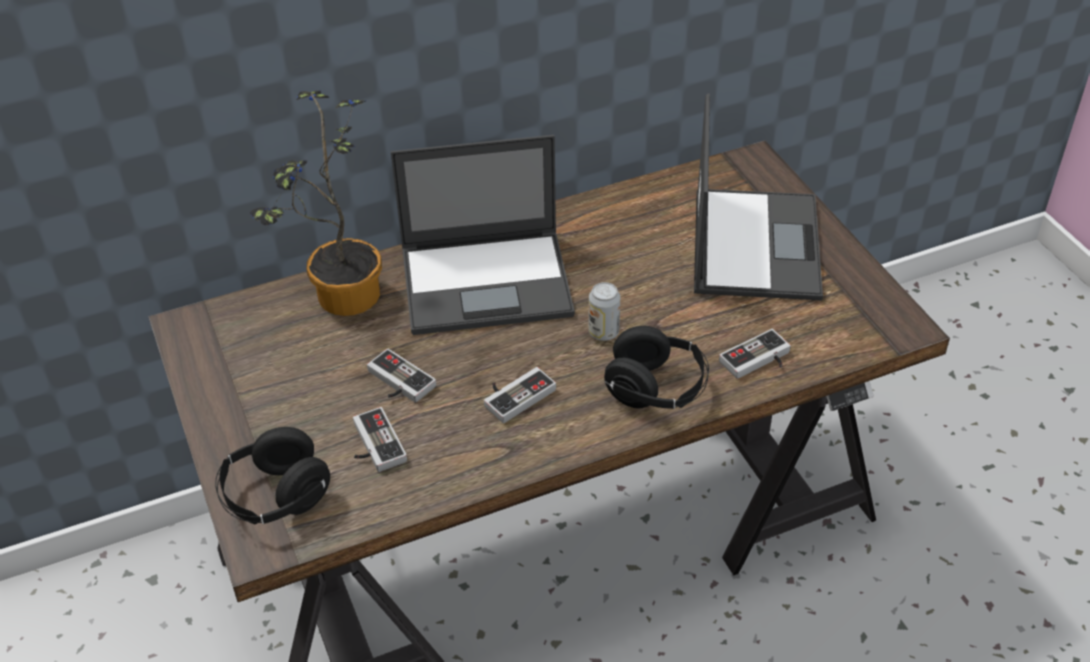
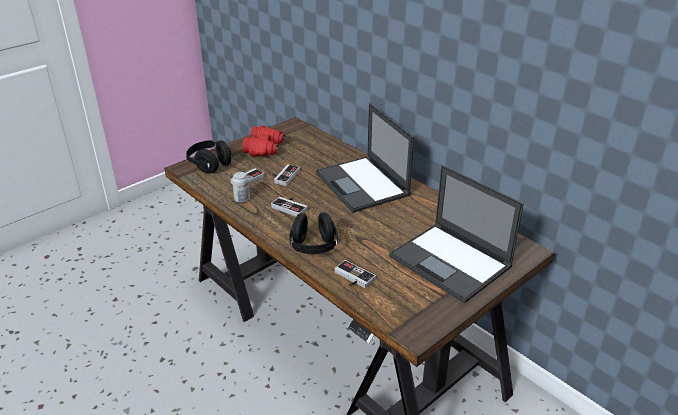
camera: 70 degrees right, 10 degrees down
(264, 392) = (265, 149): none -> red binoculars
(340, 300) = (328, 152): potted plant -> none
(603, 332) = (346, 223): can -> can (242, 199)
(755, 243) = (451, 262): laptop -> laptop turned 60 degrees clockwise

